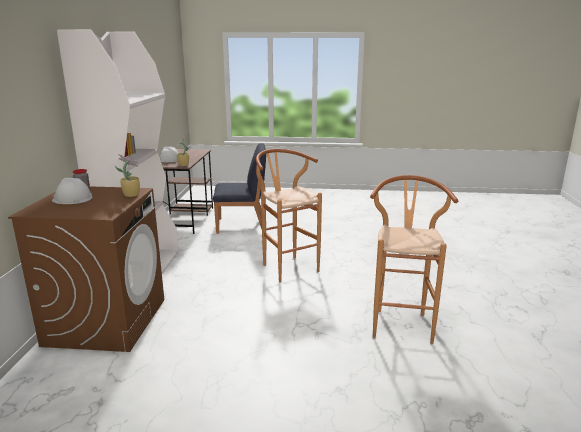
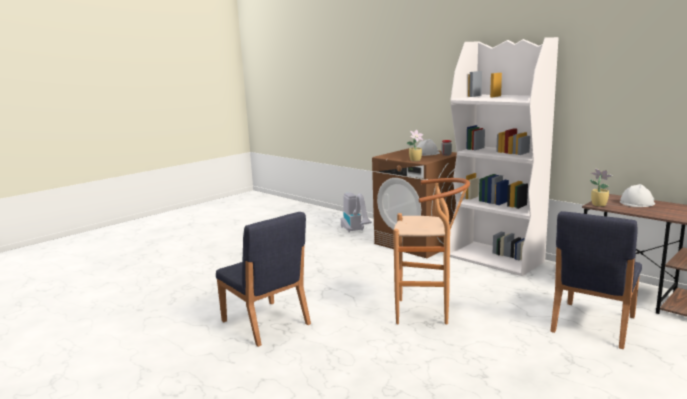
camera: 130 degrees right, 5 degrees down
(68, 396) = (356, 231): none -> vacuum cleaner
(401, 322) = (266, 323): brown stool -> blue chair

